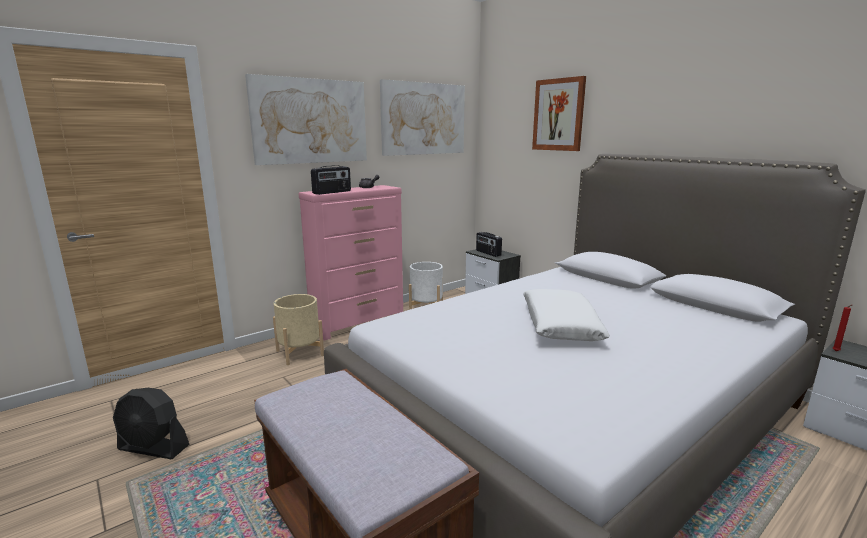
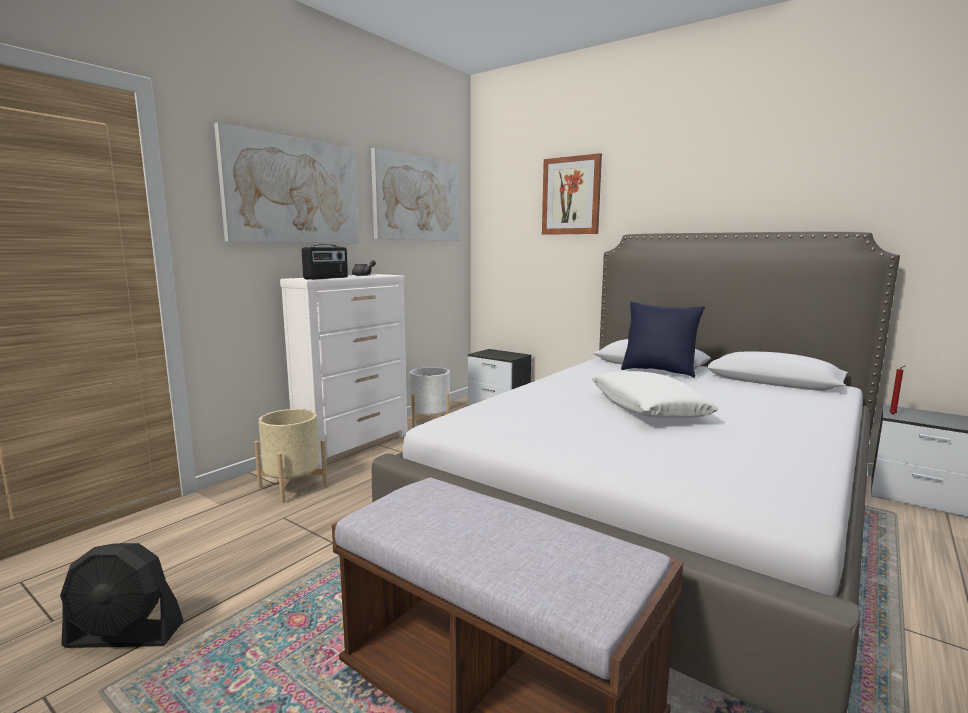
camera: 15 degrees left, 5 degrees down
(359, 323) = (355, 446): pink dresser -> white dresser
(488, 253) = (494, 354): radio -> none
(607, 286) = (658, 371): none -> blue pillow

